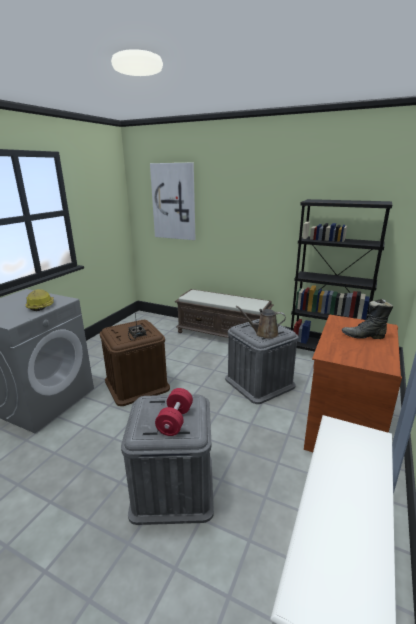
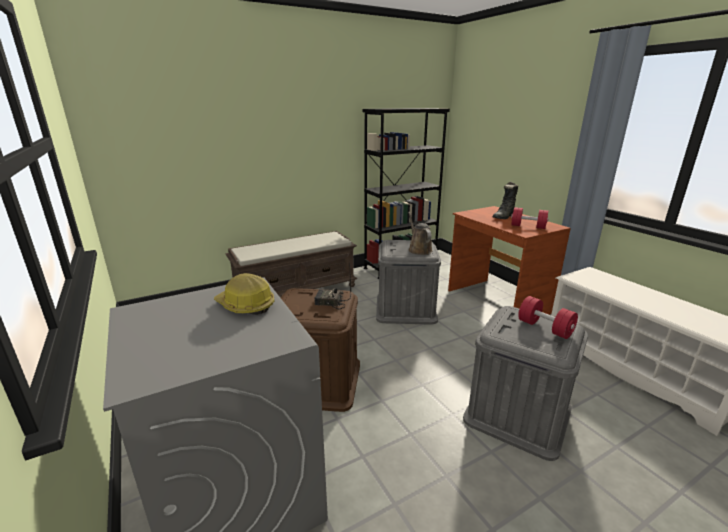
camera: 55 degrees left, 0 degrees up
(174, 202) = (178, 121): picture -> none
(264, 333) = (419, 249): brown watering can -> brown watering can turned 120 degrees clockwise
(352, 353) = (528, 226): none -> red dumbbell

